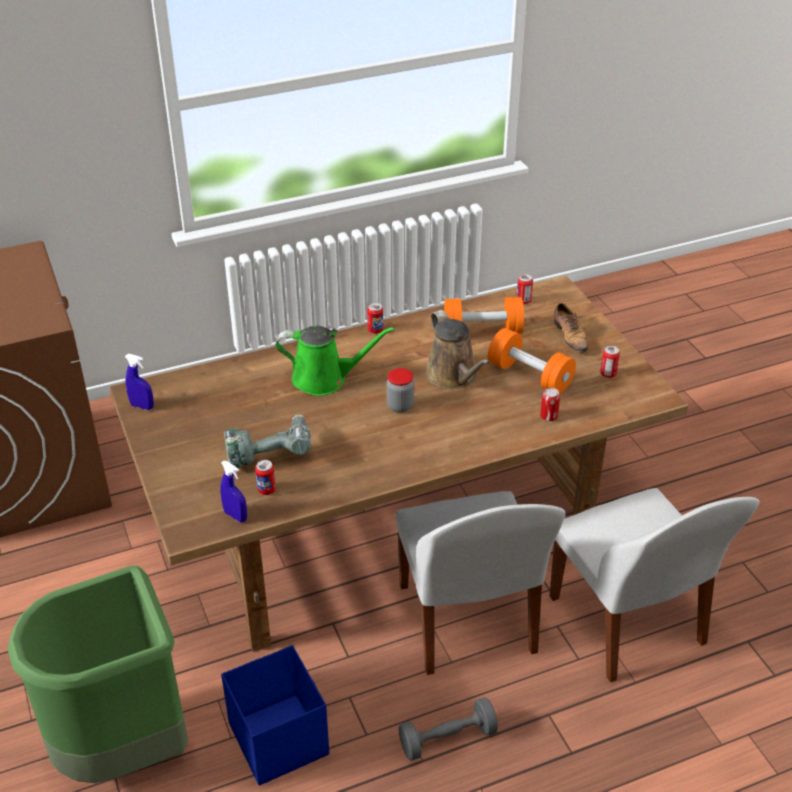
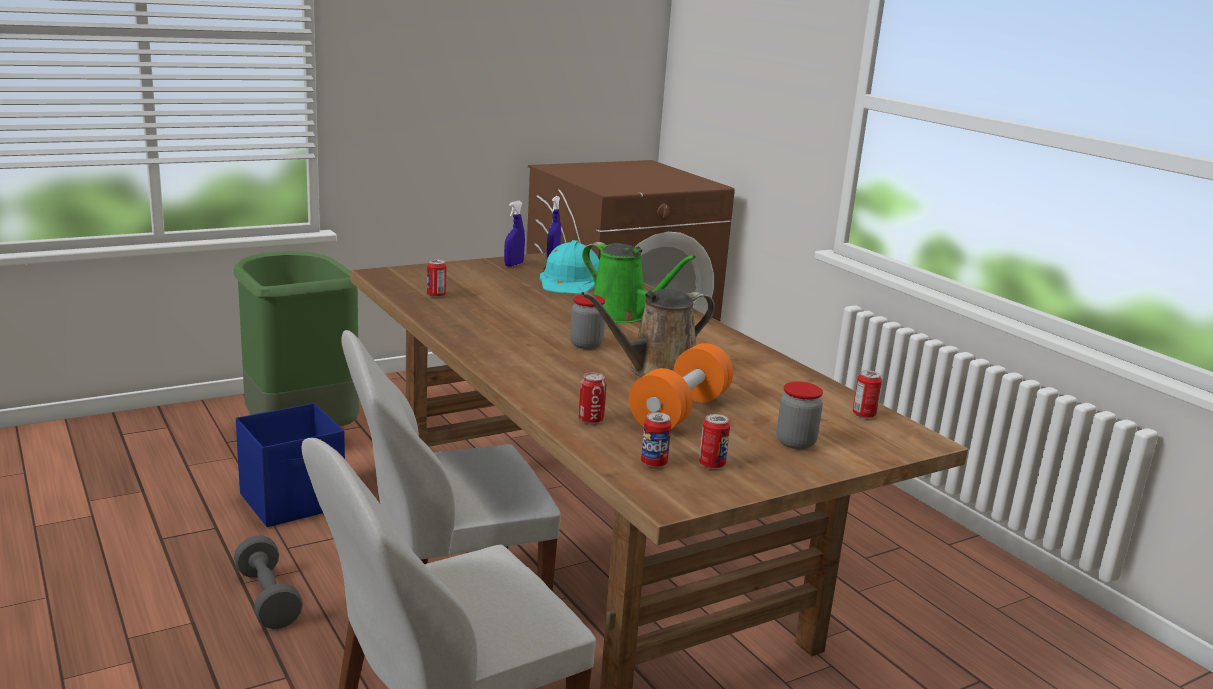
camera: 80 degrees right, 20 degrees down
(223, 400) = (570, 280): none -> turquoise hard hat
(235, 516) = (399, 286): blue spray bottle -> blue spray bottle (513, 265)
(269, 452) = (494, 296): power drill -> none
(325, 379) = (622, 315): green watering can -> green watering can turned 45 degrees counterclockwise
(375, 330) = (729, 335): can -> can (654, 463)
(482, 331) = (767, 388): orange dumbbell -> none
(570, 336) = (795, 442): shoe -> jar

